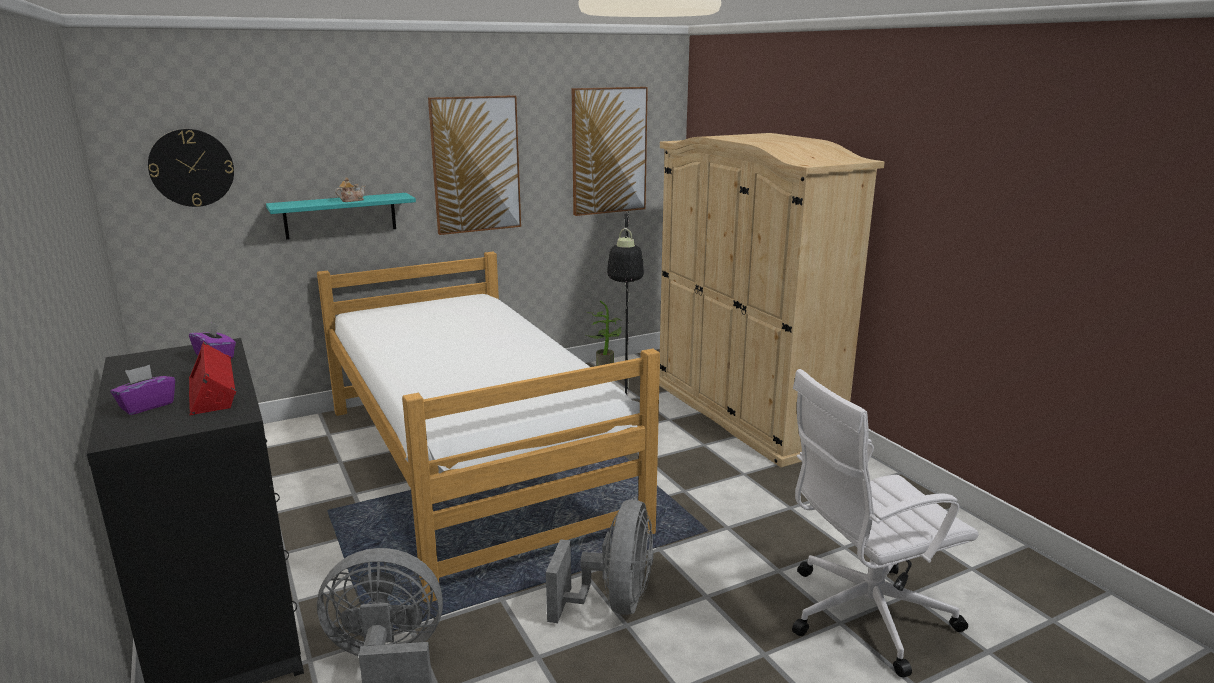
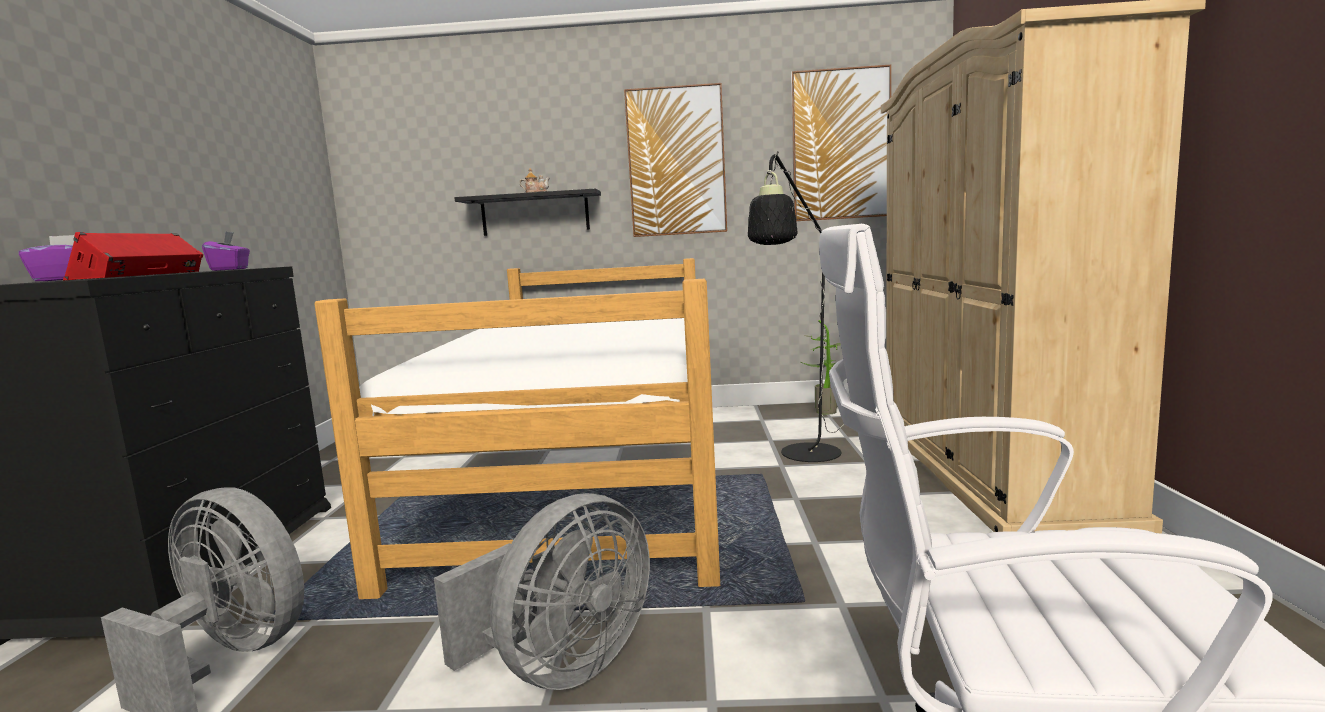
camera: 30 degrees right, 10 degrees down
(191, 168) = (406, 165): wall clock -> none
(340, 215) = (535, 214): turquoise shelf -> black shelf

